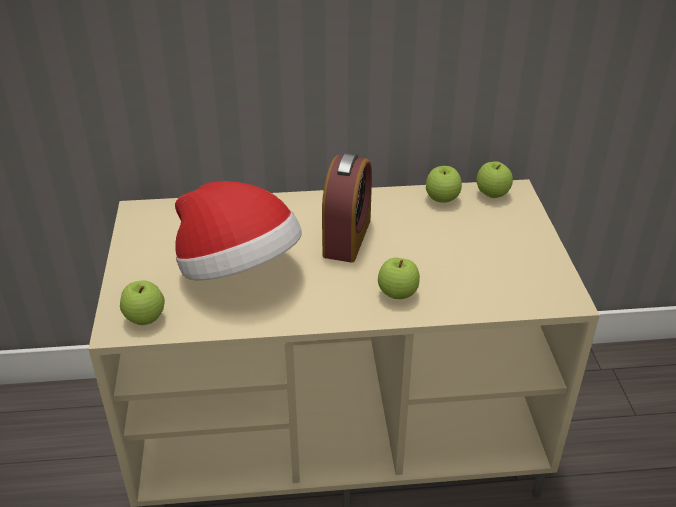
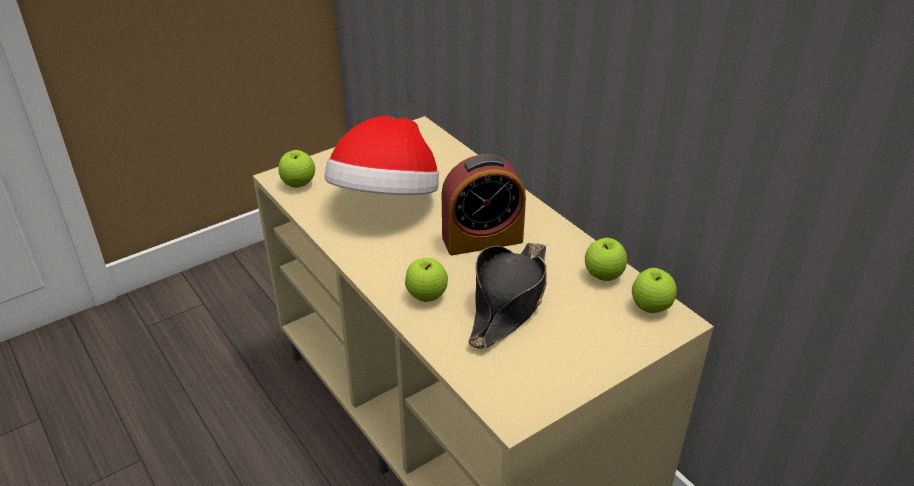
camera: 60 degrees right, 0 degrees up
(439, 254) = (508, 302): none -> black hat

